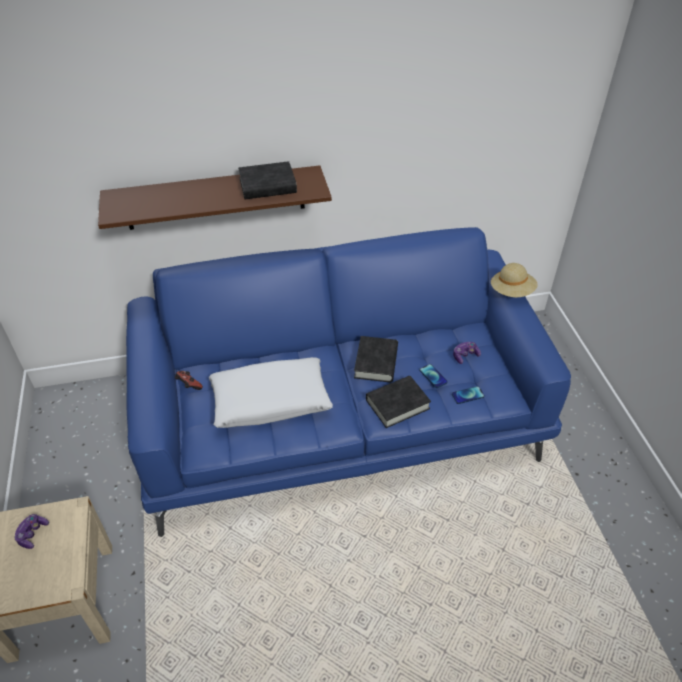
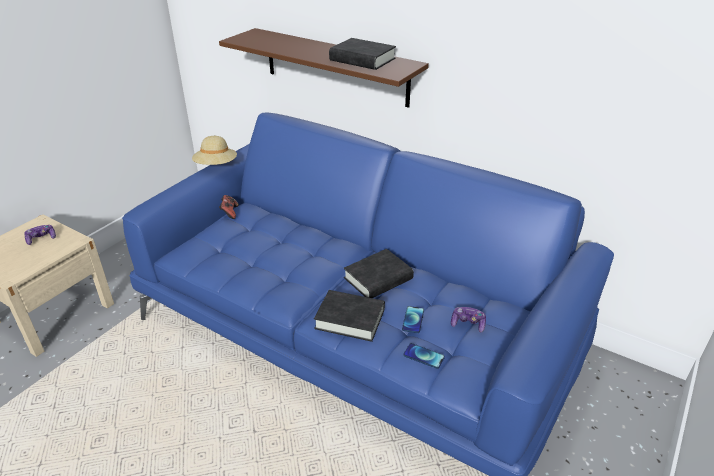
camera: 45 degrees right, 10 degrees down
(270, 401) = (264, 254): white pillow -> none
(512, 291) = (574, 288): beige hat -> beige hat (216, 166)

